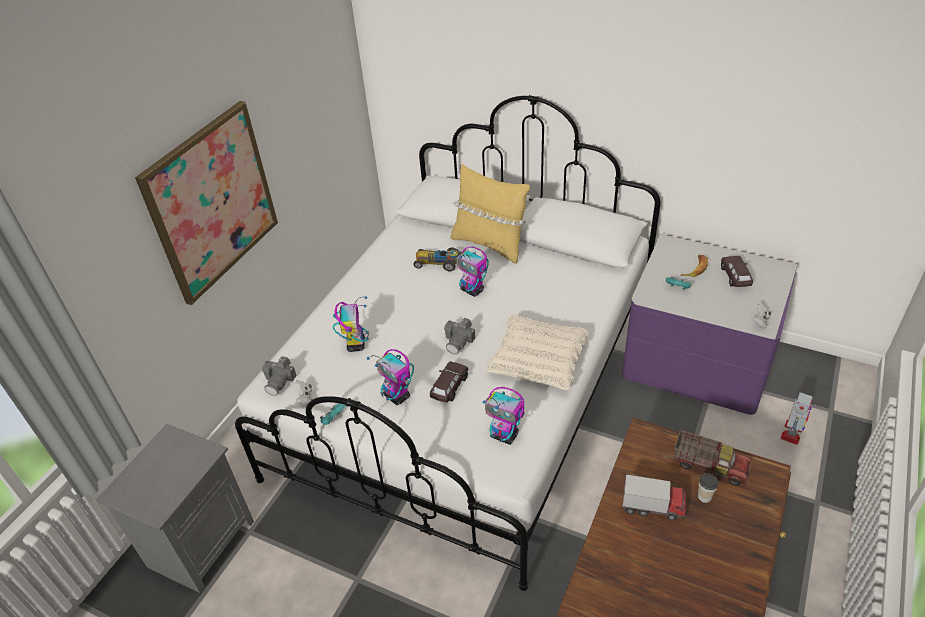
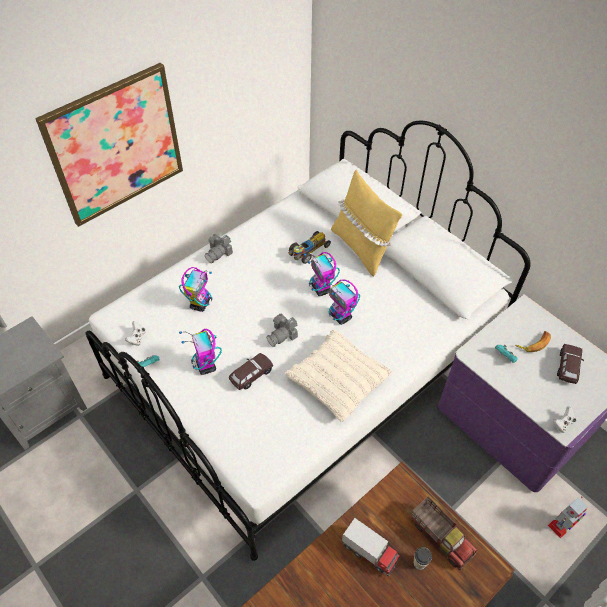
camera: 20 degrees right, 10 degrees up
(280, 381) = (126, 314): camera -> camera (219, 253)
(439, 263) = (308, 251): toy car -> toy car turned 105 degrees clockwise
(505, 435) = (270, 439): toy robot -> toy robot (341, 317)

